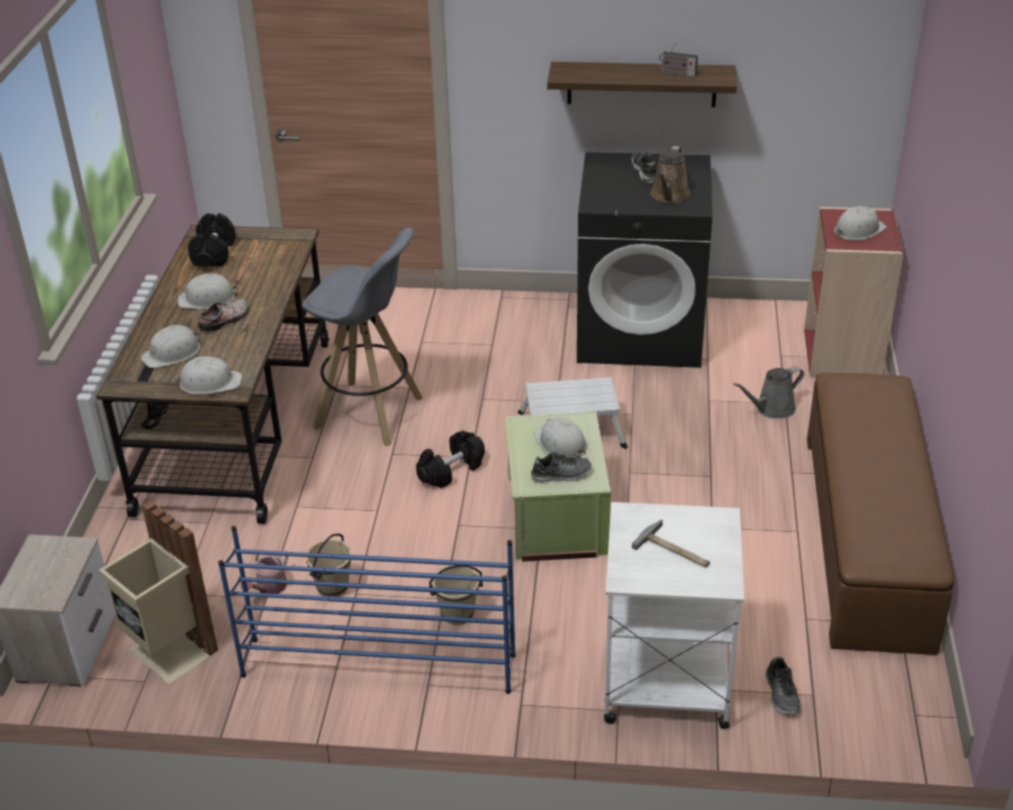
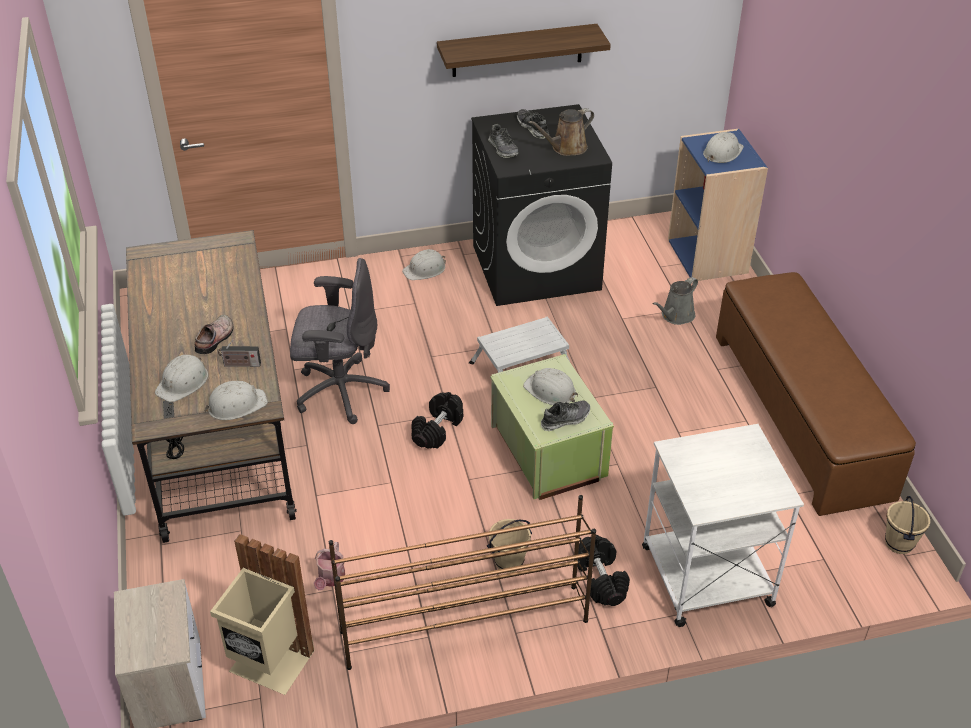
camera: 20 degrees left, 5 degrees up
(207, 299) = (186, 320): white hard hat -> white hard hat (425, 269)
(214, 253) = (166, 273): black dumbbell -> black dumbbell (601, 580)
(333, 588) = (388, 564): beige bucket -> beige bucket (899, 543)
(371, 414) = (339, 391): grey stool -> grey office chair
(377, 664) = (463, 626): blue shoe rack -> brown shoe rack
(669, 195) = (566, 148): brown watering can -> brown watering can turned 60 degrees clockwise
(675, 550) = (728, 473): hammer -> none
(677, 74) = (553, 38): radio -> radio (240, 364)
(782, 694) = (800, 565): shoe -> shoe (503, 149)
(843, 355) = (708, 256): red bookcase -> blue bookcase

